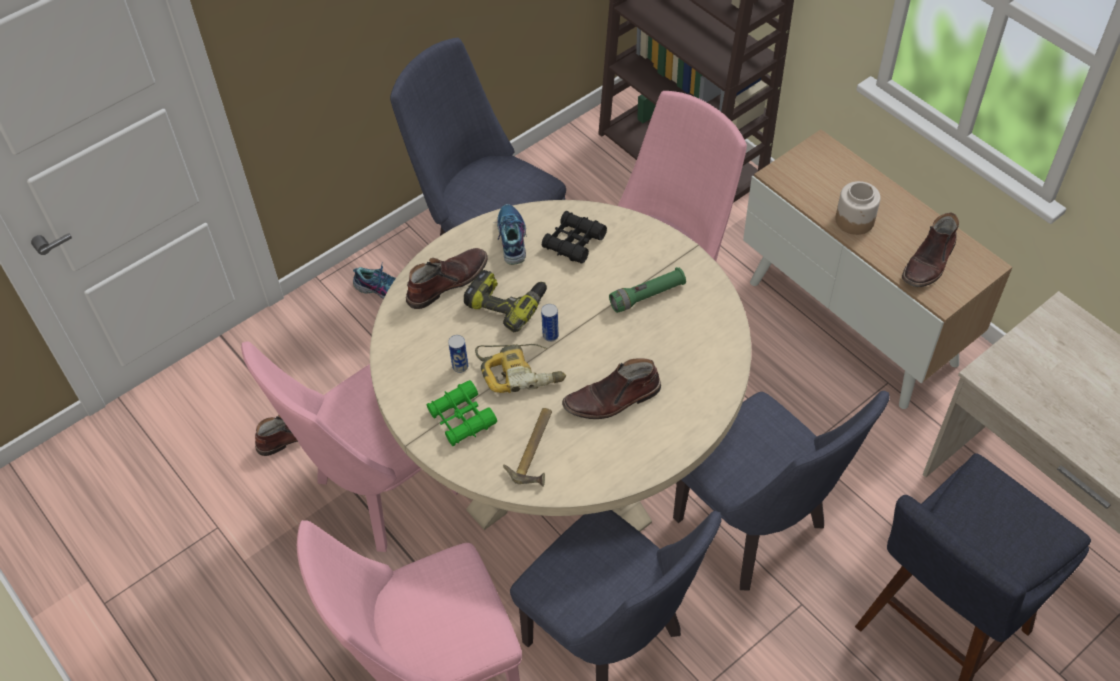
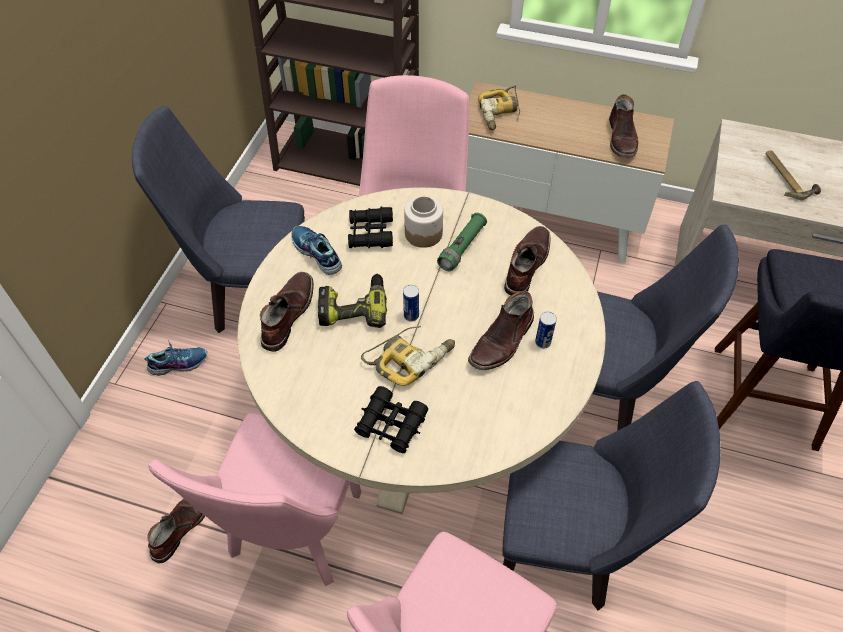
camera: 35 degrees left, 0 degrees up
(460, 366) = (354, 380): can -> can (542, 342)
(462, 418) = (391, 424): green binoculars -> black binoculars
(536, 450) = (476, 416): hammer -> hammer (787, 177)
(693, 342) = (525, 265): none -> brown boot
(817, 176) = (500, 113): none -> power drill
(855, 220) = (550, 132): jar -> jar (423, 233)

